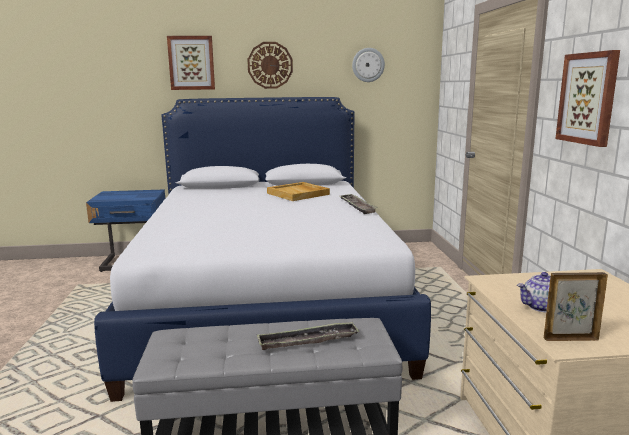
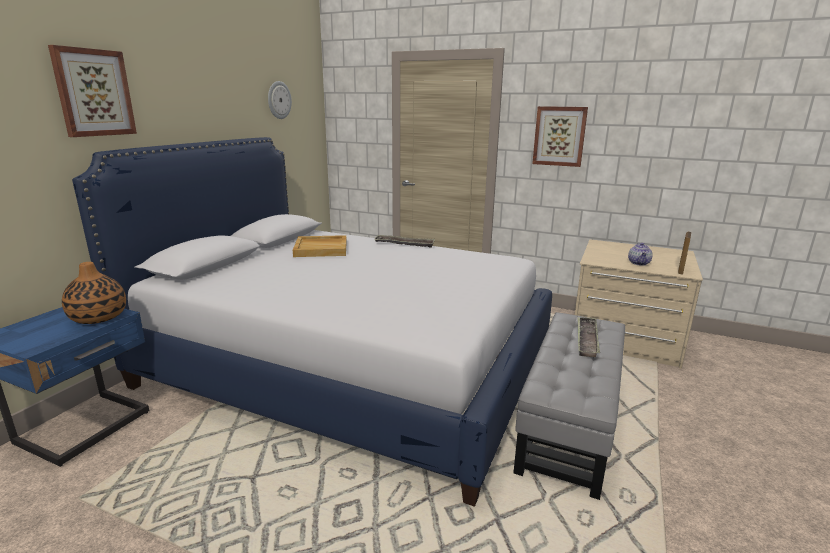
camera: 60 degrees left, 5 degrees up
(141, 197) = (98, 317): none -> vase
(270, 65) = (193, 98): wall clock -> none

